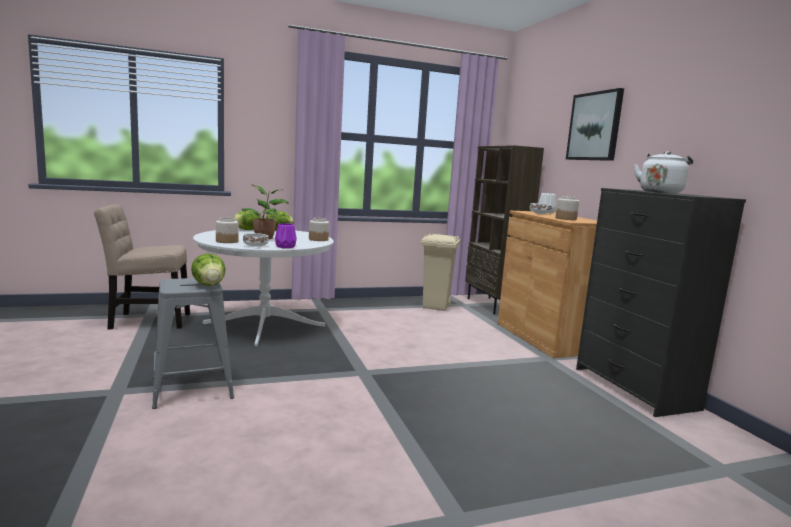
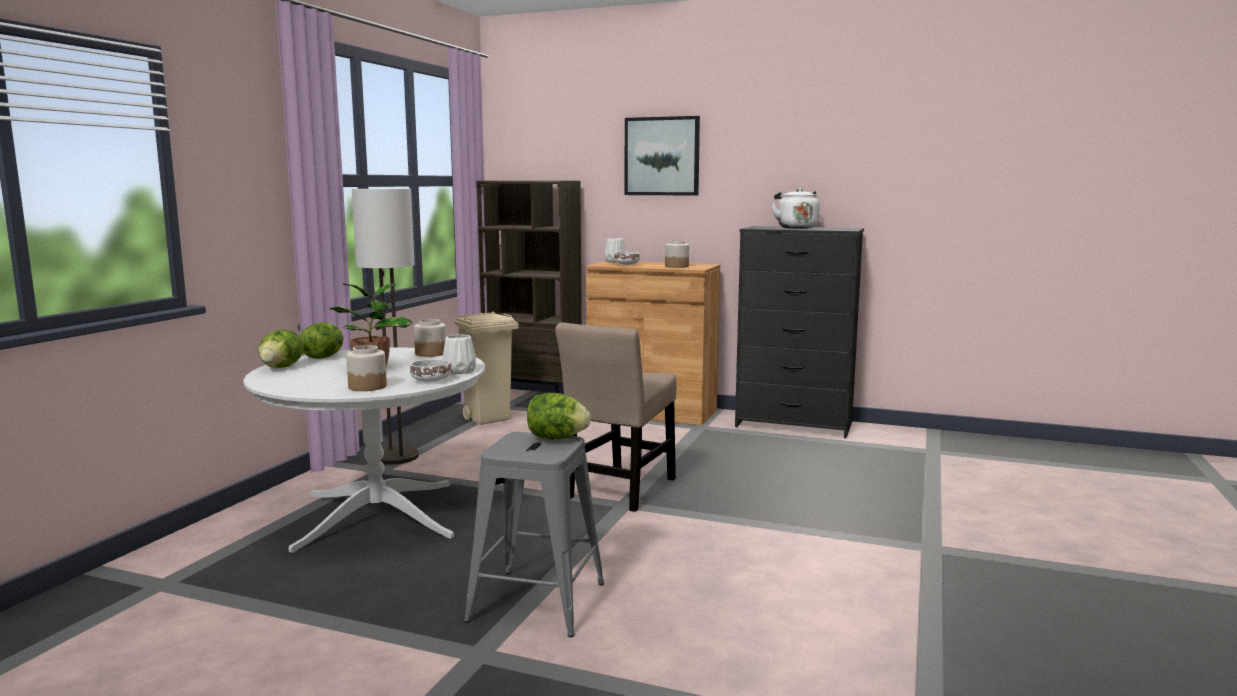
camera: 50 degrees left, 0 degrees up
(146, 321) = (189, 592): beige chair -> beige chair (620, 490)
(285, 246) = (458, 371): purple vase -> white vase
(344, 307) = (396, 457): none -> floor lamp

